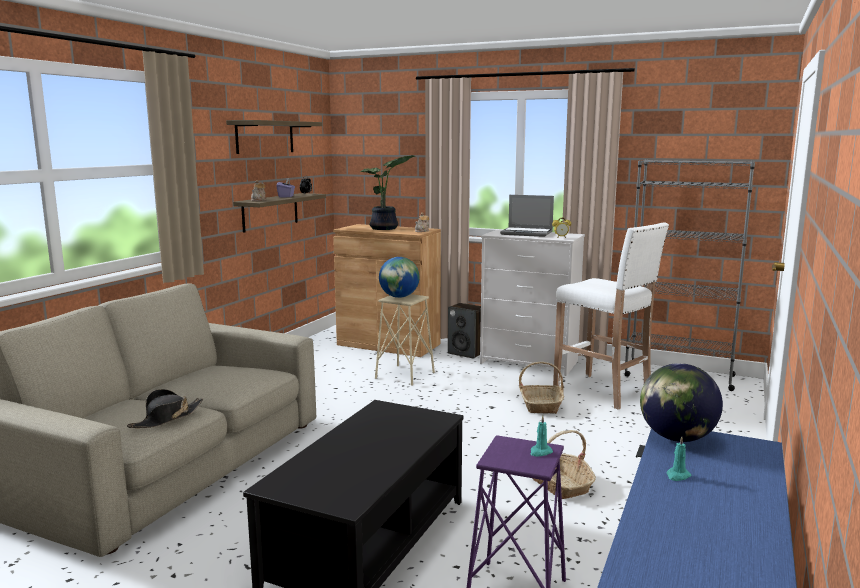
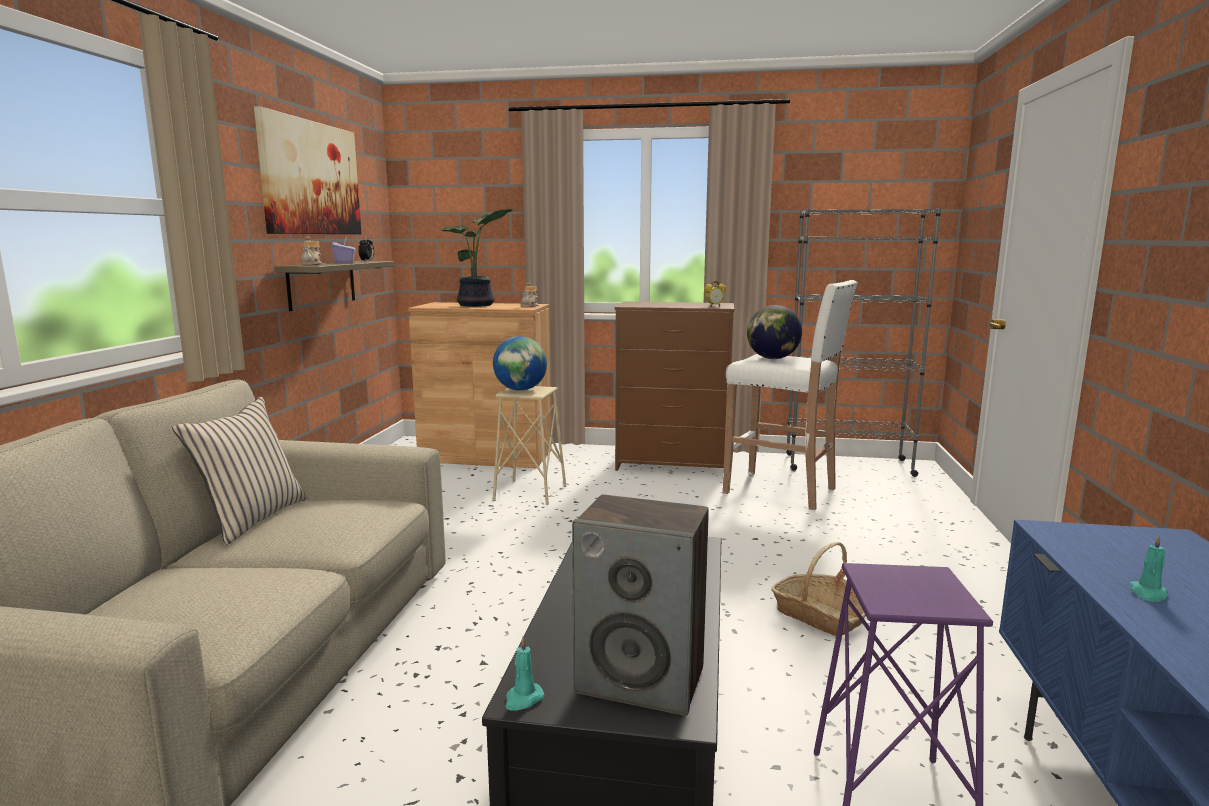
camera: 15 degrees left, 0 degrees up
(167, 418) = (259, 595): black hat -> none
(188, 374) = (252, 519): none -> beige pillow
(265, 137) = (311, 178): shelf -> picture
(466, 353) = (591, 458): speaker -> speaker (642, 680)
(527, 233) = (667, 304): laptop -> none
(530, 362) = (673, 463): white dresser -> brown dresser
(540, 452) = (934, 582): turquoise candle -> turquoise candle (523, 699)
(541, 405) = (723, 514): basket -> none
(677, 438) = (1073, 538): globe -> globe (773, 358)

